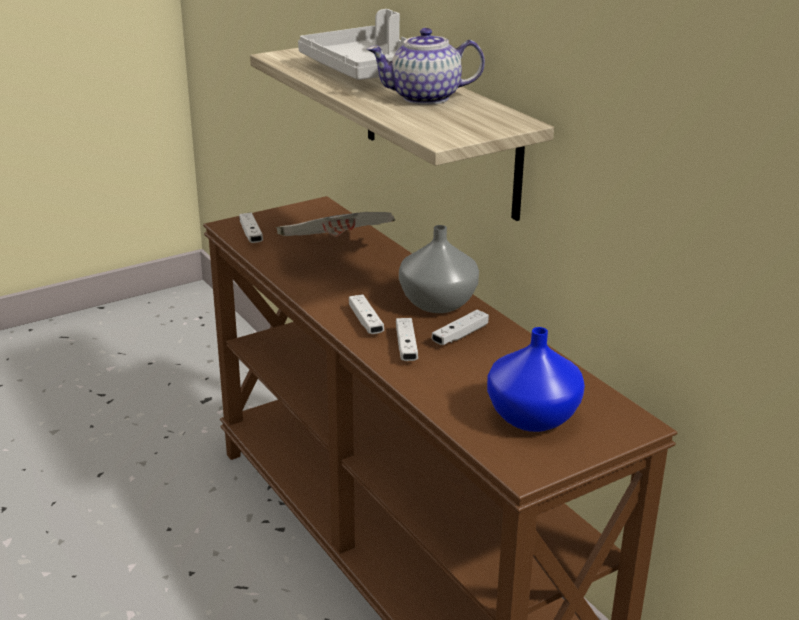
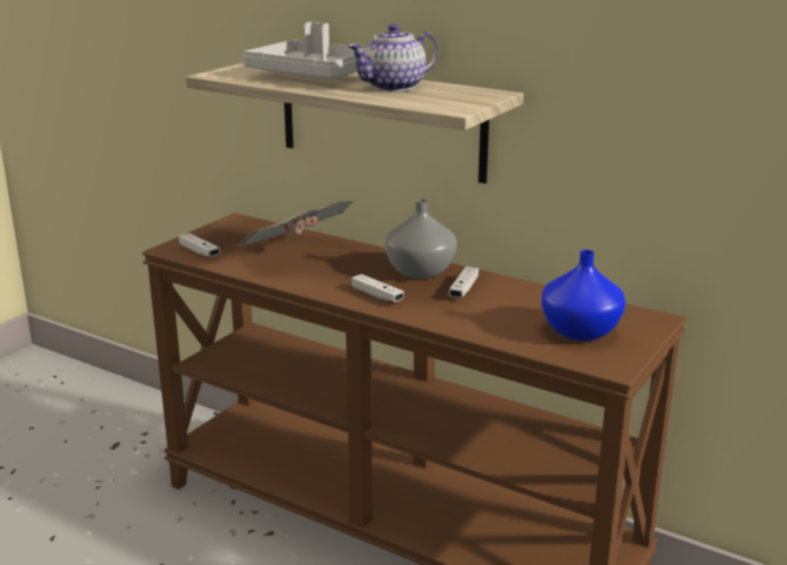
camera: 25 degrees left, 5 degrees down
(406, 347) = (430, 306): white game controller -> none

